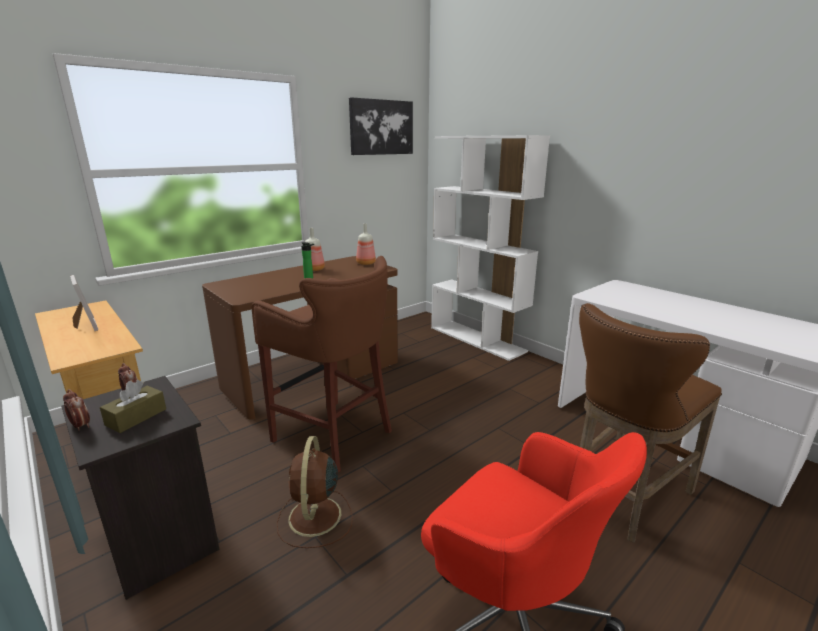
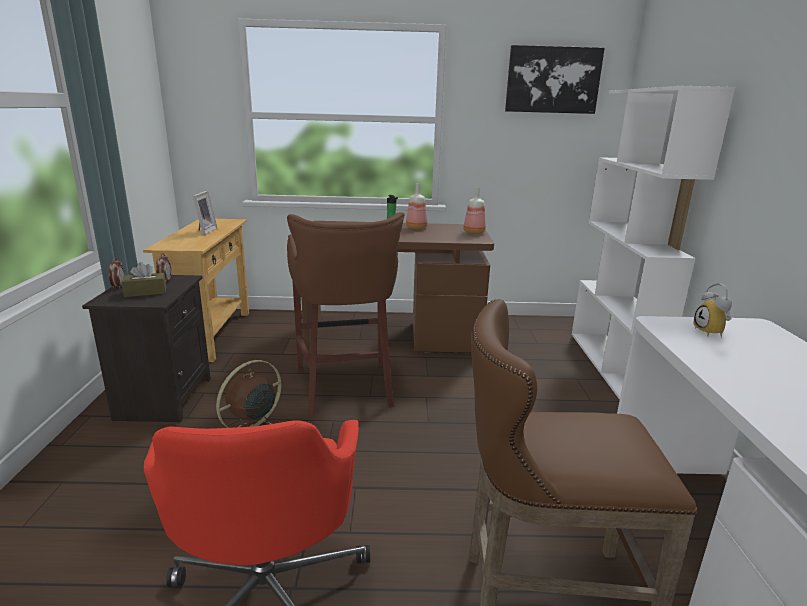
camera: 40 degrees right, 0 degrees up
(616, 294) = (712, 333): none -> alarm clock

